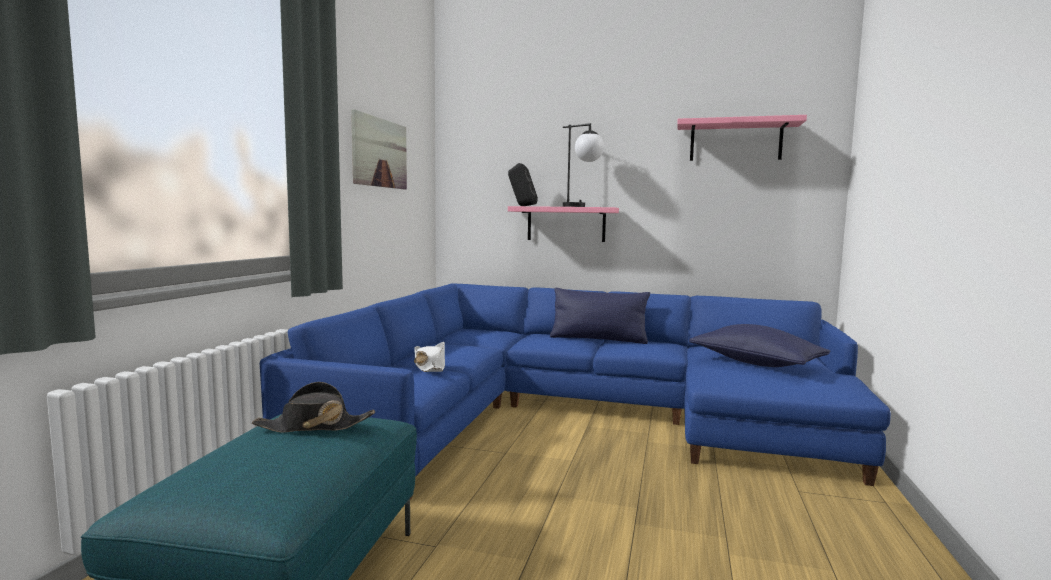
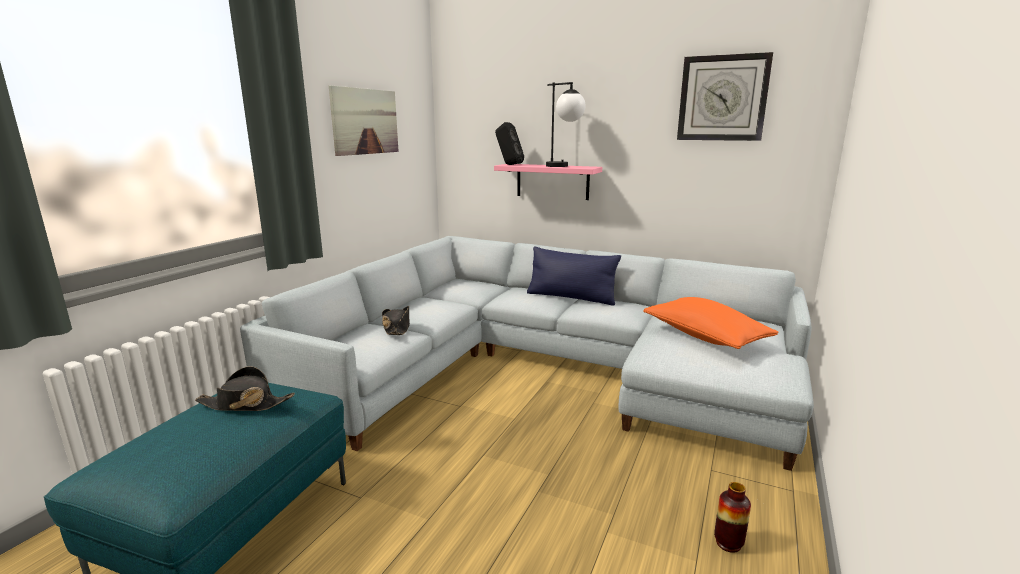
camera: 10 degrees right, 10 degrees up
(430, 366) = (397, 327): white hat -> black hat
(577, 416) = (542, 369): blue sofa -> grey sofa
(735, 141) = (722, 98): pink shelf -> wall clock
(756, 363) = (705, 337): blue pillow -> orange pillow
(854, 552) = (728, 543): none -> vase

